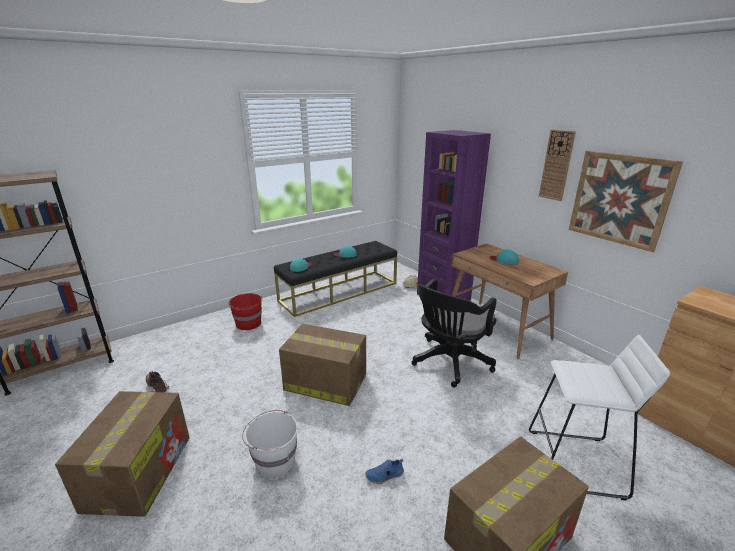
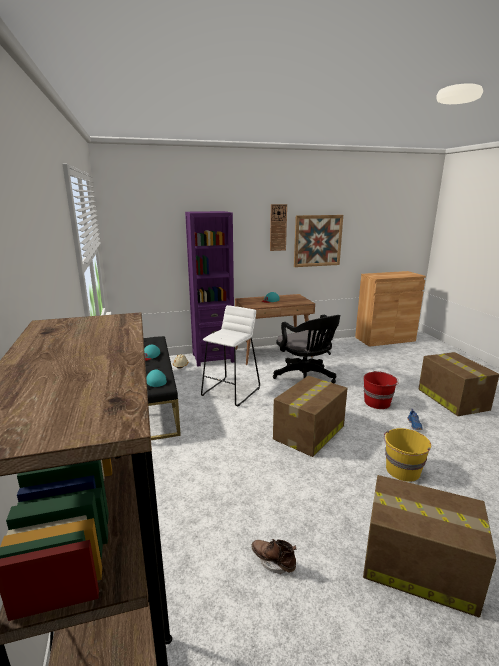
camera: 70 degrees left, 5 degrees down
(157, 388) = (273, 561): brown boot -> brown boot turned 60 degrees clockwise
(249, 324) = (168, 471): red bucket -> red bucket (377, 402)
(274, 461) = (402, 470): white bucket -> yellow bucket
(576, 463) = (403, 370): white stool -> white stool (231, 392)

